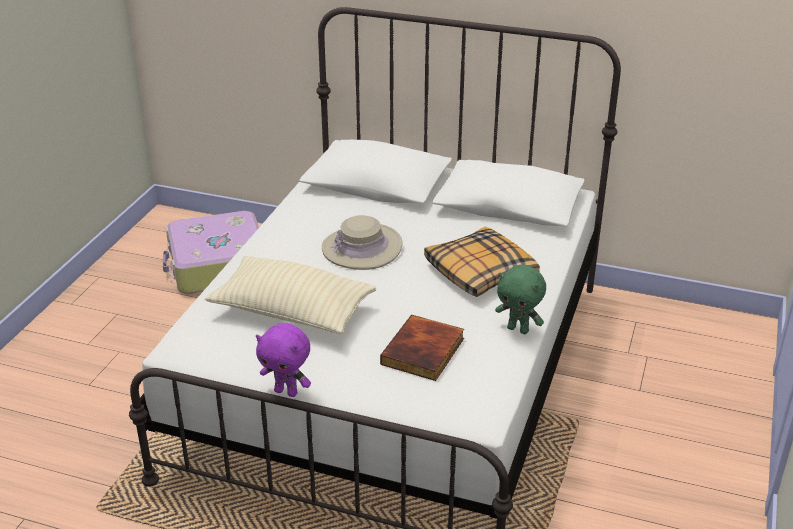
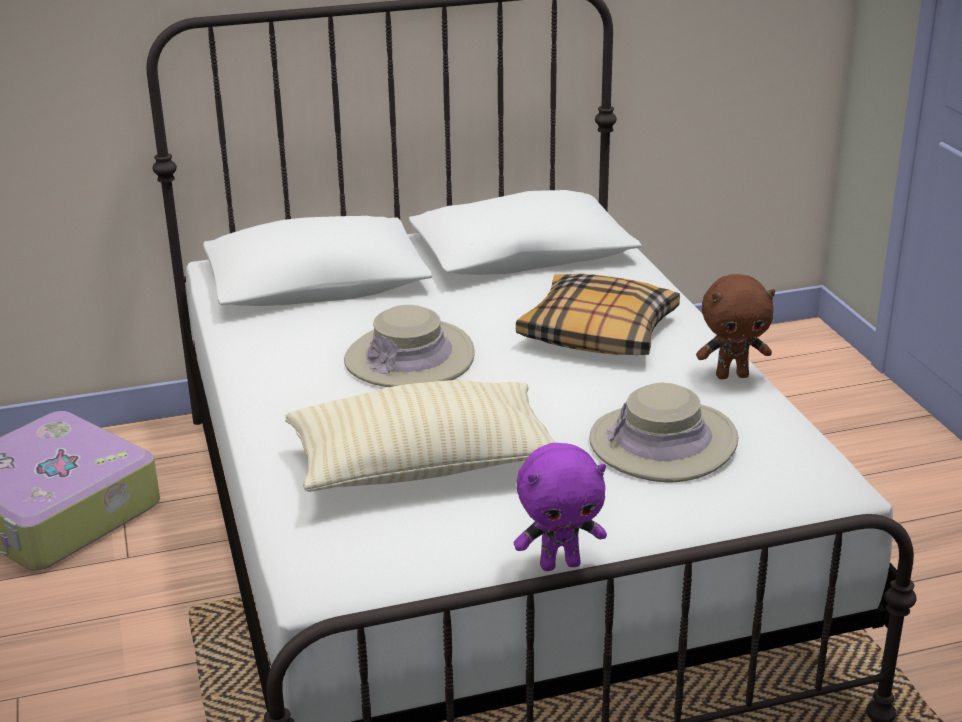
camera: 35 degrees left, 5 degrees down
(424, 352) = (663, 443): book -> beige hat
(518, 329) = (732, 375): green plush toy -> brown plush toy

